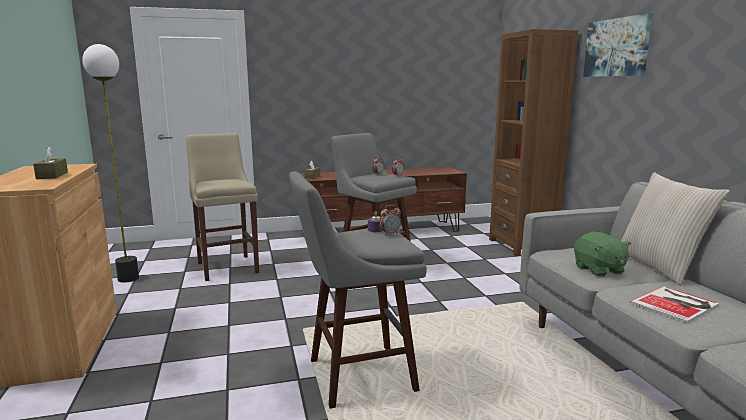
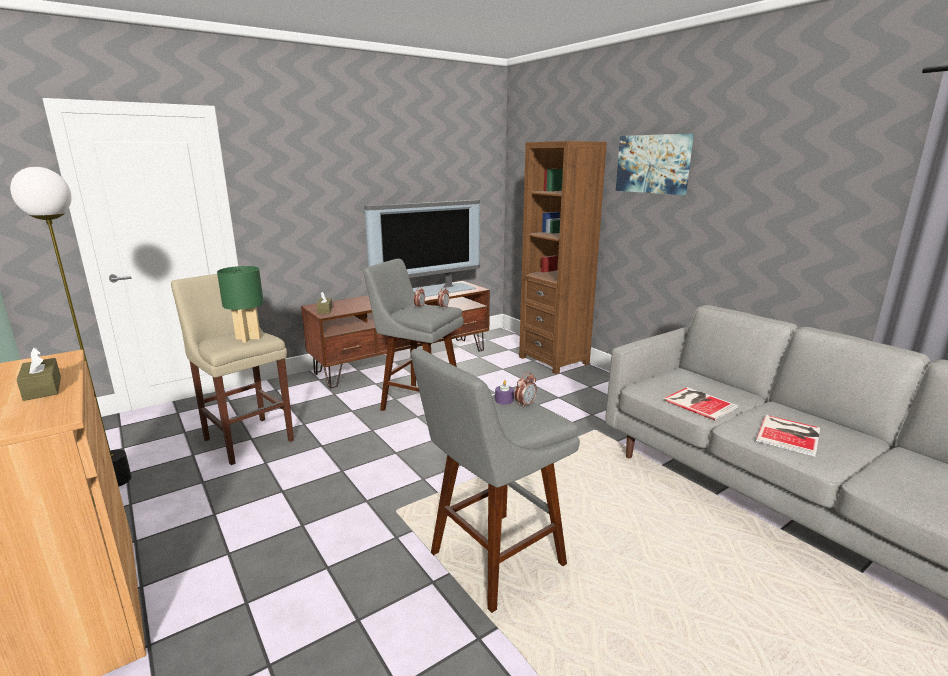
camera: 20 degrees left, 5 degrees up
(229, 182) = (247, 338): none -> green table lamp
(407, 171) = (426, 292): none -> television
(598, 270) = (699, 402): green plush toy -> book
(659, 266) = (741, 390): beige pillow -> none

